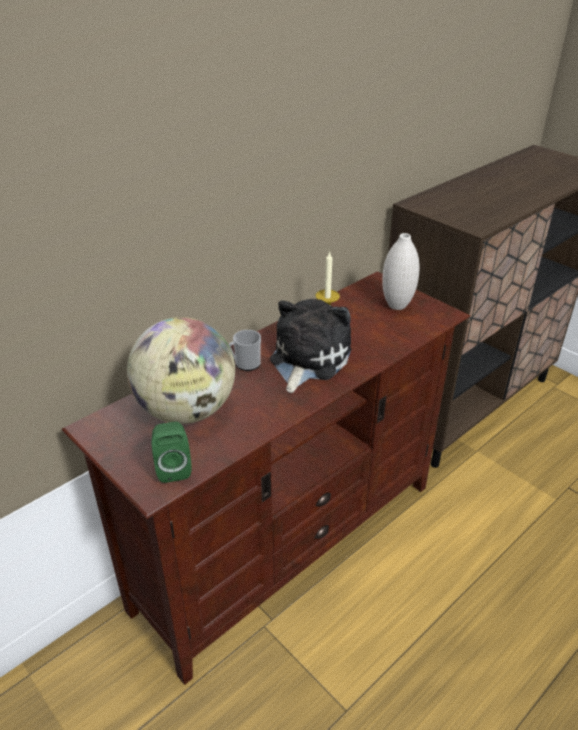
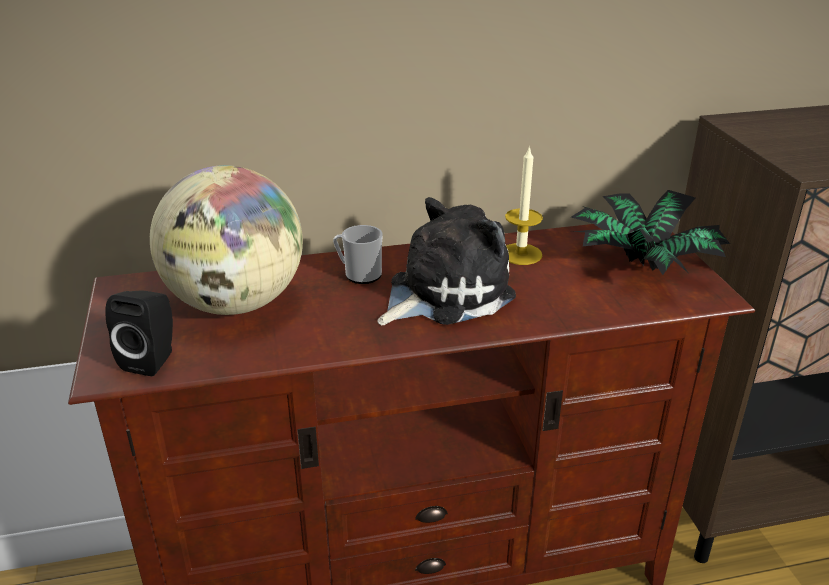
camera: 30 degrees right, 5 degrees down
(173, 468) = (152, 359): green speaker -> black speaker
(397, 305) = (642, 265): white vase -> potted plant

